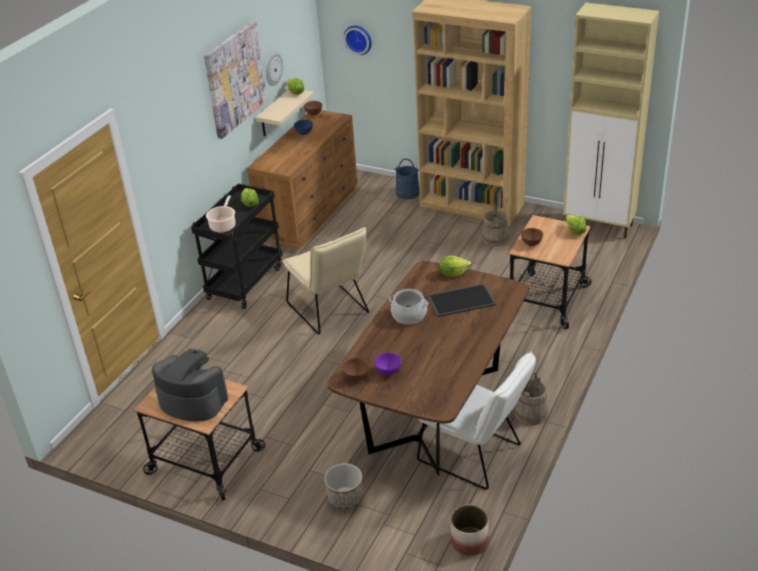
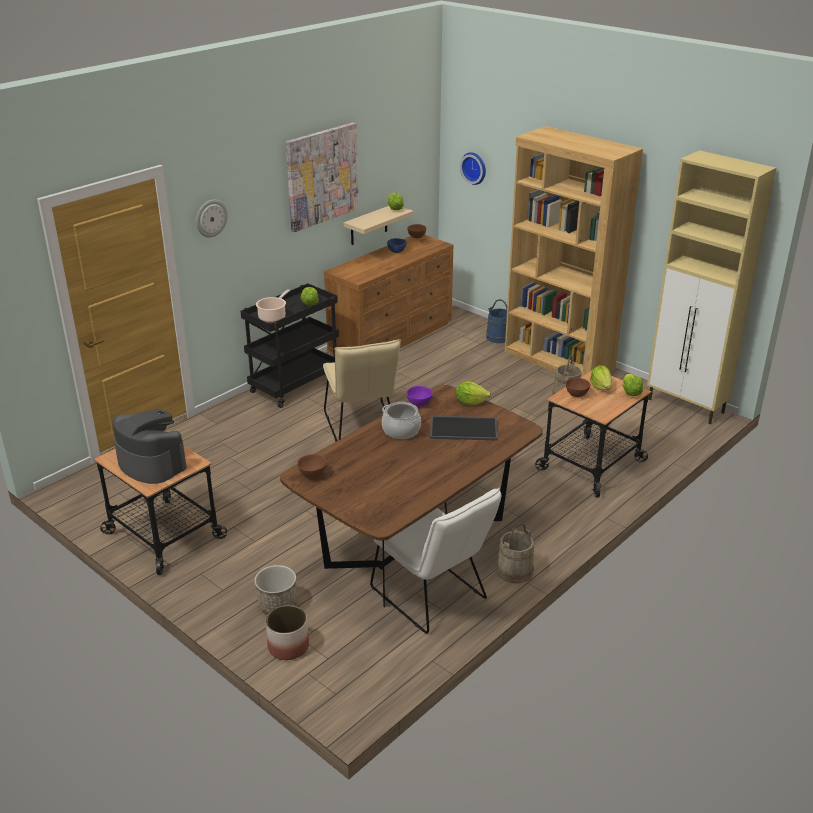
camera: 15 degrees right, 5 degrees down
(273, 69) = (373, 179): wall clock -> wall clock (211, 218)
(389, 371) = (348, 477): purple bowl -> purple bowl (419, 404)
(470, 541) = (381, 681): planter -> planter (289, 647)
(547, 231) = (601, 387): none -> lettuce

